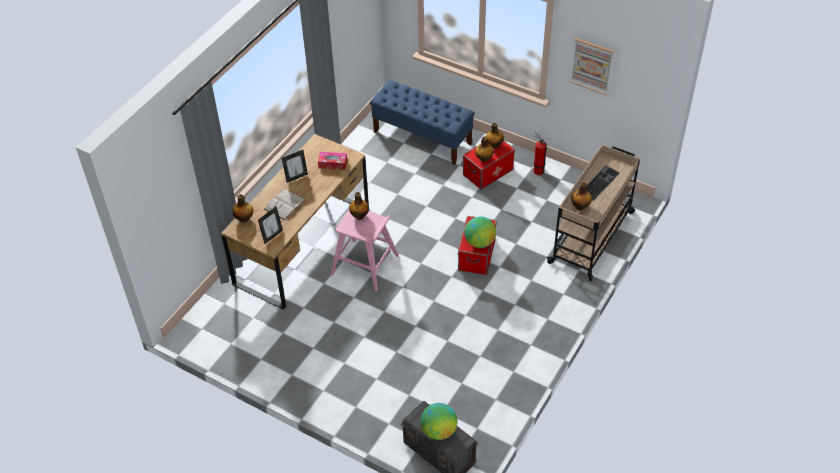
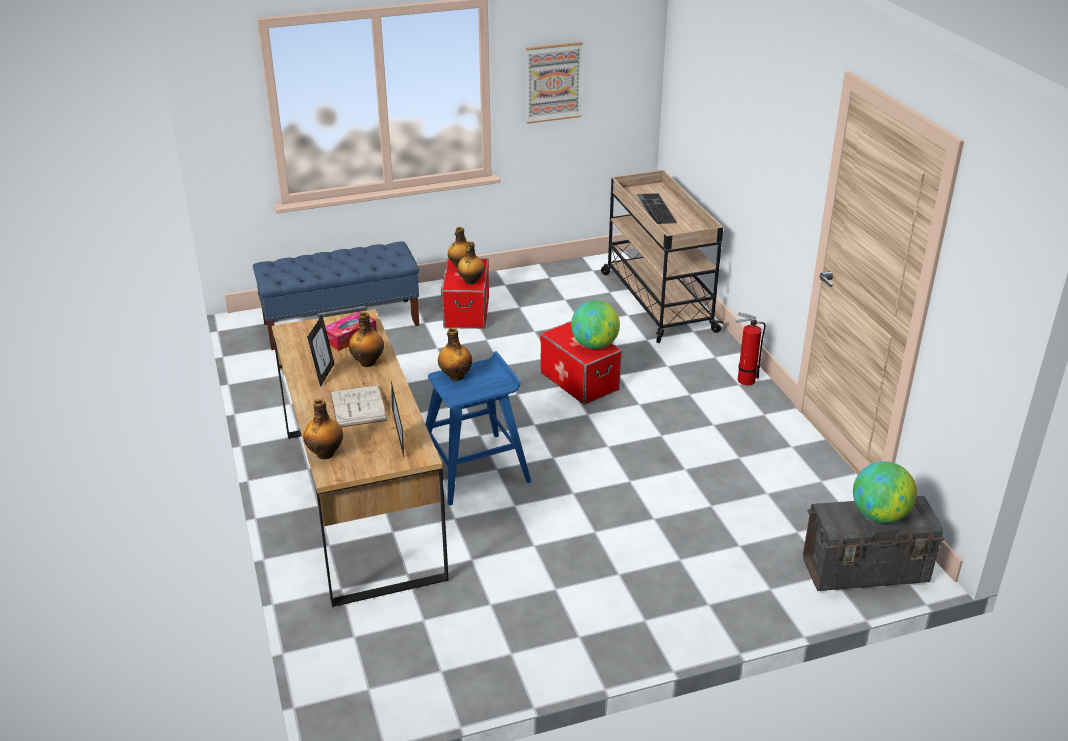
camera: 50 degrees left, 15 degrees down
(365, 265) = (475, 468): pink stool -> blue stool
(537, 170) = (514, 283): fire extinguisher -> fire extinguisher (743, 380)
(580, 207) = (675, 232): bottle -> bottle (368, 362)

